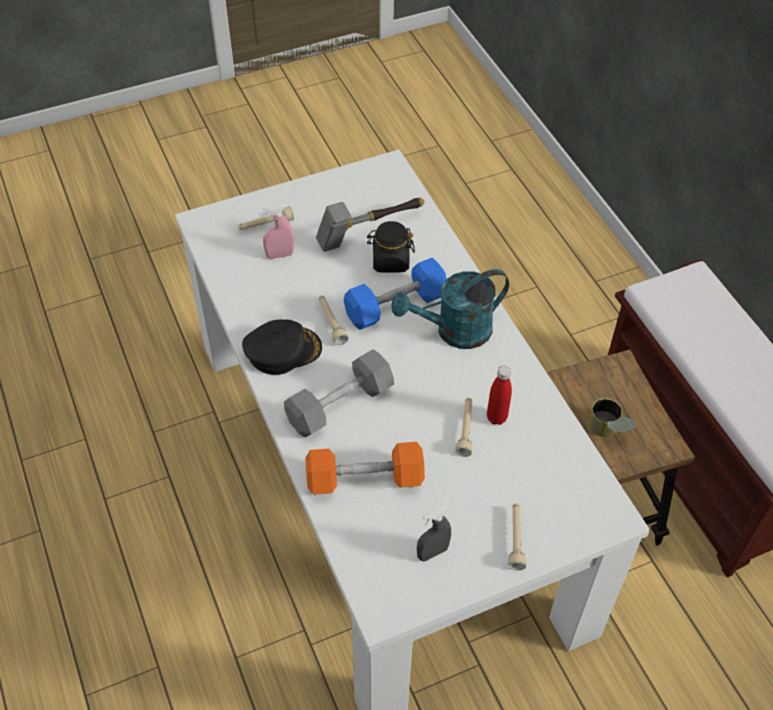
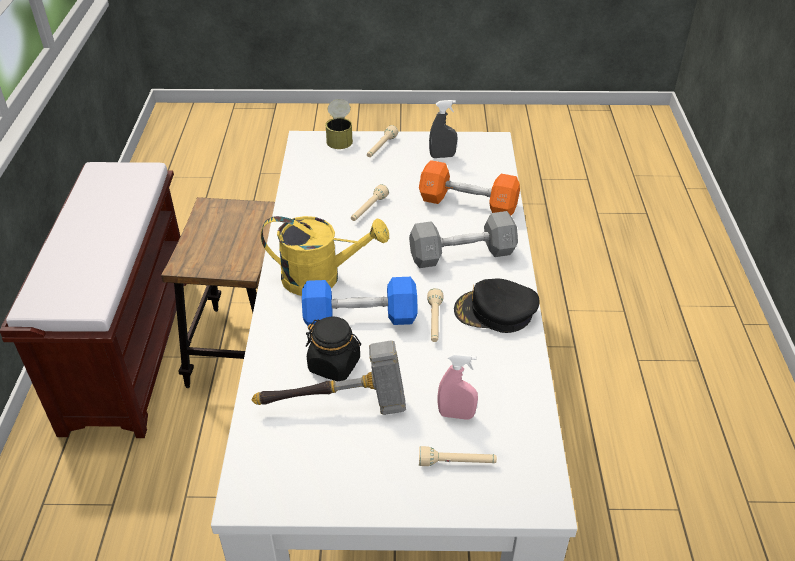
camera: 155 degrees left, 10 degrees down
(454, 332) = (321, 278): turquoise watering can -> yellow watering can
(496, 417) = (337, 210): red bottle -> none
(608, 431) = (241, 230): can -> can (340, 137)

